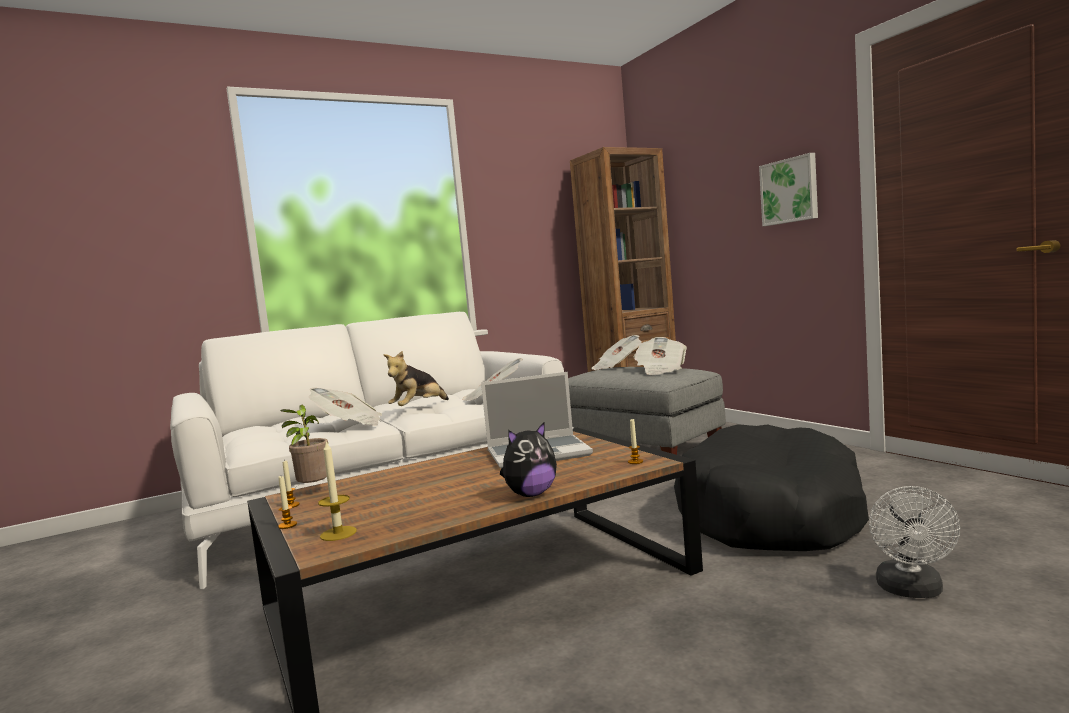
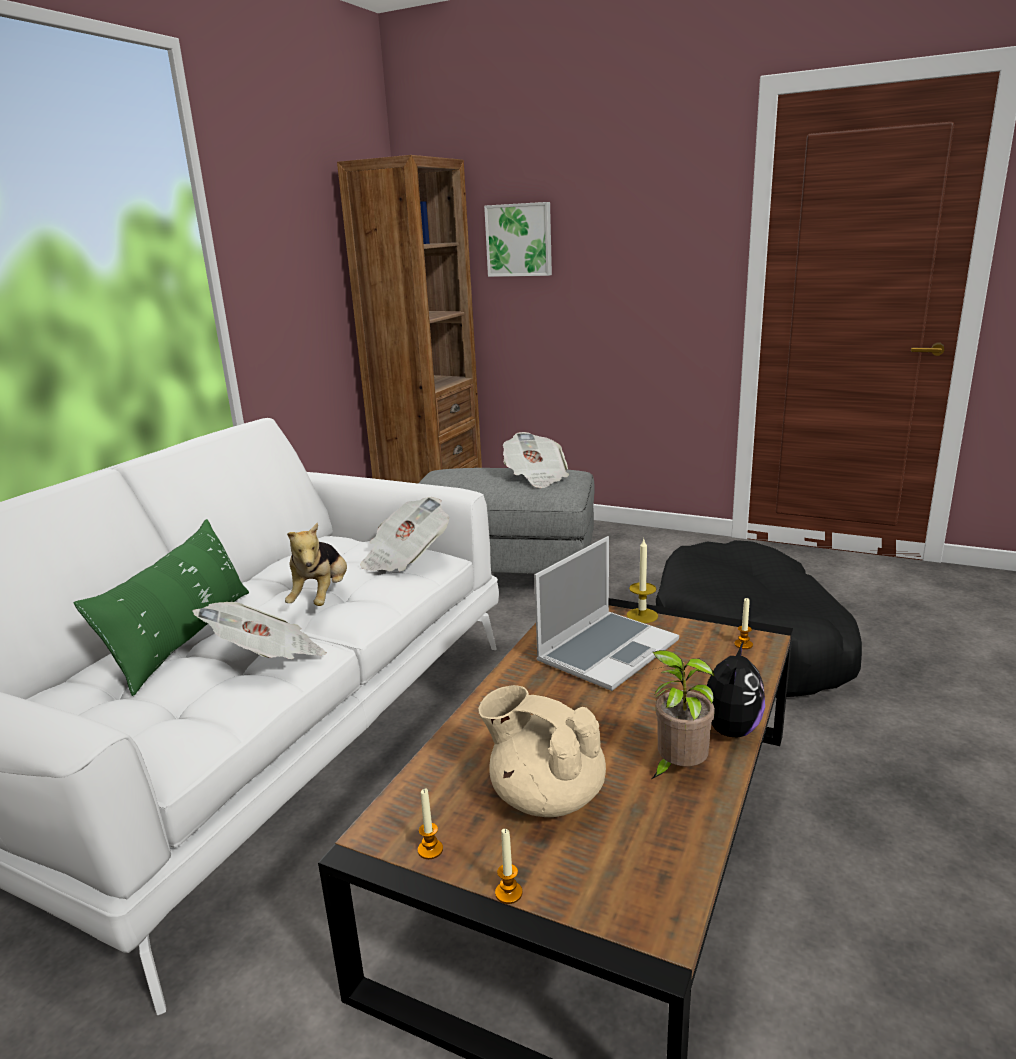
camera: 35 degrees left, 15 degrees up
(312, 491) = (405, 807): potted plant -> potted plant (678, 769)
(335, 416) = (184, 638): none -> green pillow
(338, 533) = (617, 881): candle -> candle (642, 615)
(376, 499) = (545, 796): none -> beige teapot
(617, 366) = (460, 471): newspaper -> none
(790, 191) = (656, 250): picture -> picture (519, 240)
(912, 591) = (954, 707): white fan -> none

